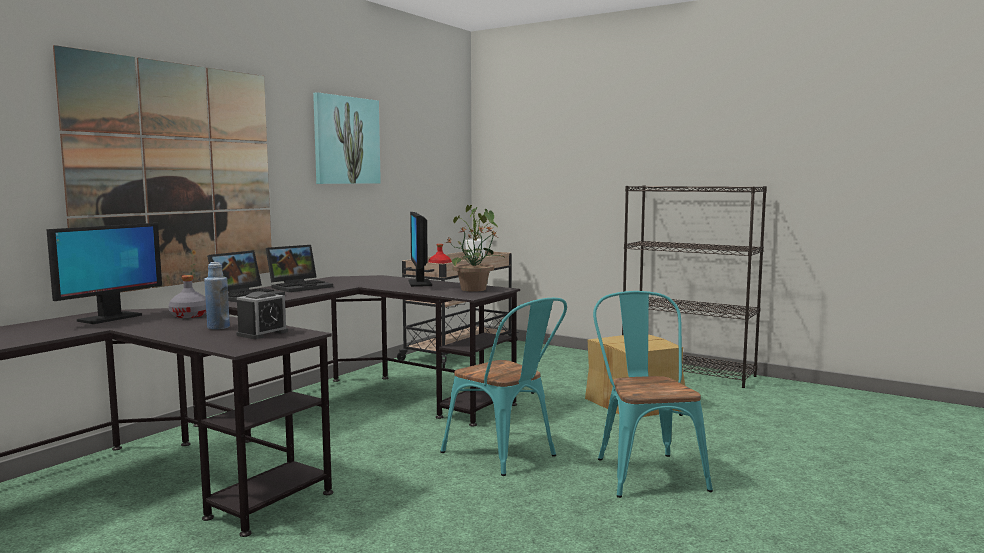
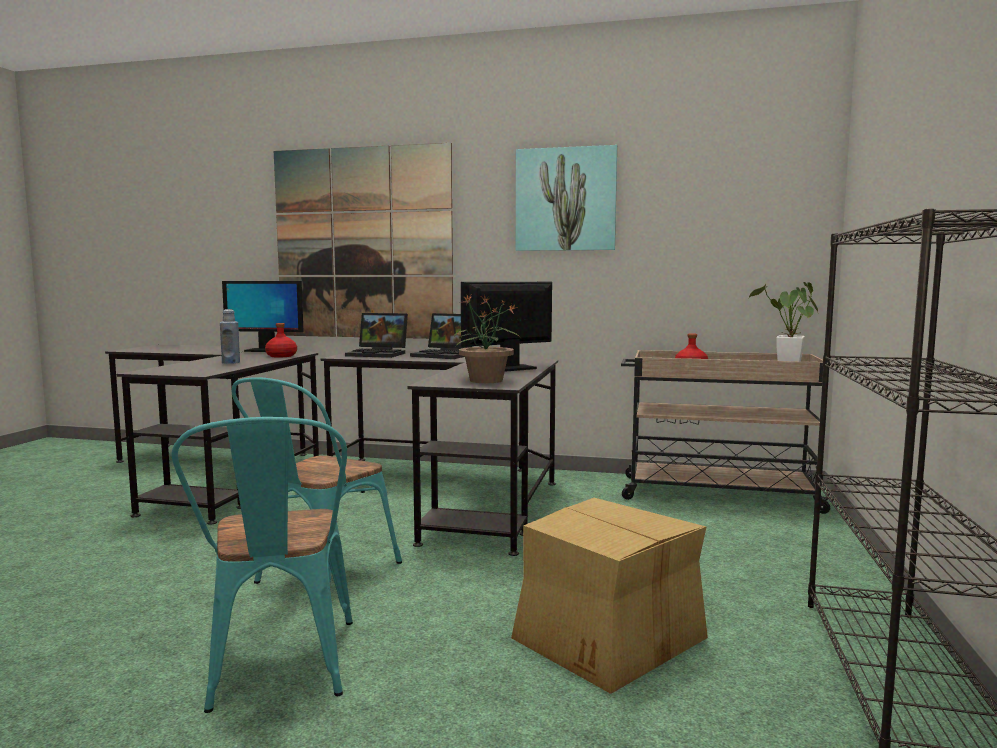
camera: 70 degrees right, 0 degrees up
(189, 315) = (282, 356): grey bottle -> red bottle
(262, 333) = (203, 369): alarm clock -> none
(645, 470) = (279, 671): turquoise chair -> turquoise chair turned 105 degrees clockwise

